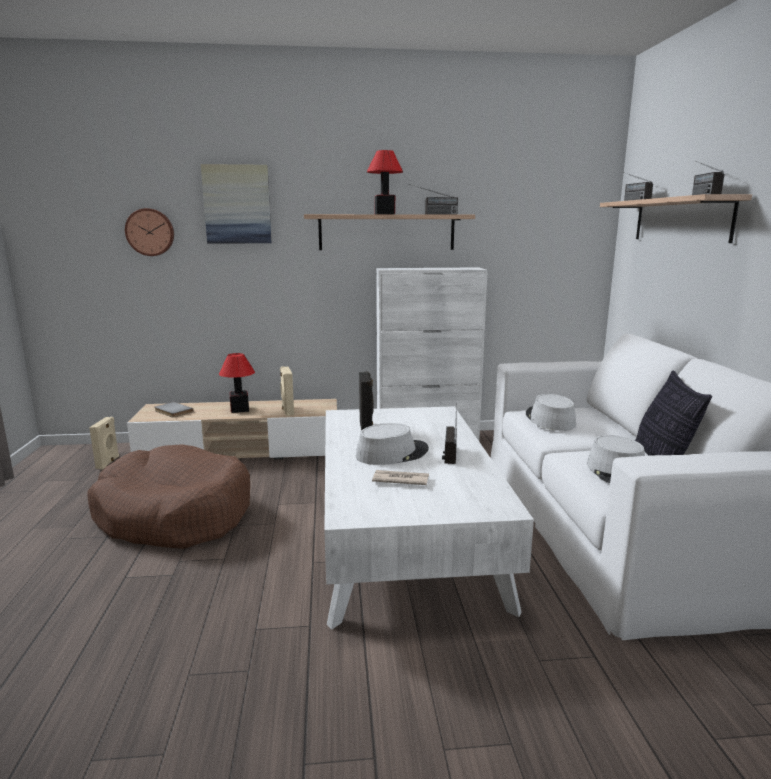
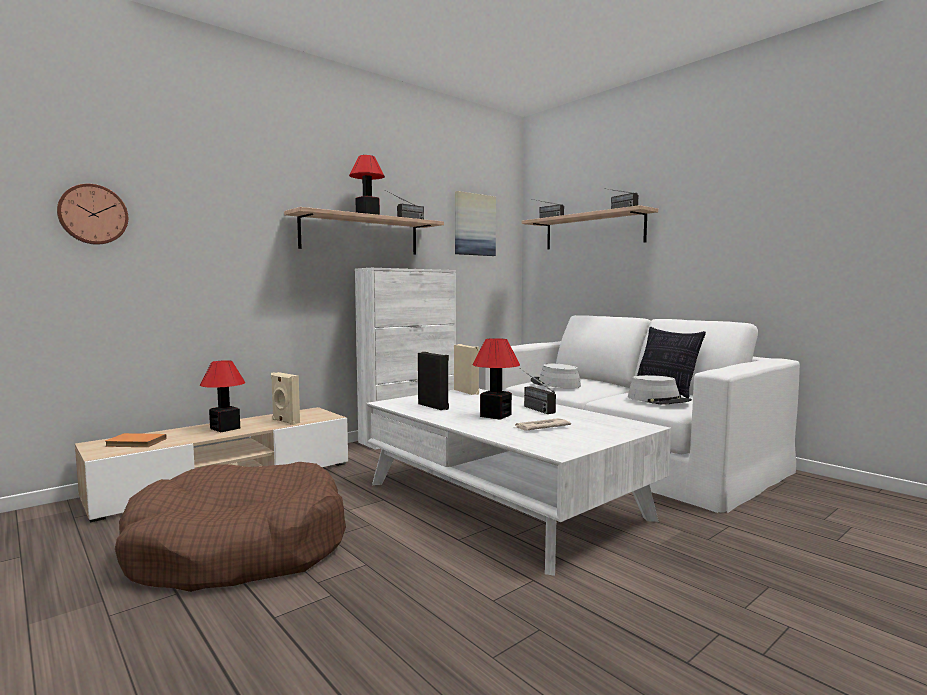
camera: 35 degrees left, 10 degrees down
(108, 462) = (41, 530): beige speaker -> beige speaker (467, 392)
(172, 411) = (135, 443): grey book -> orange book
(237, 204) = (209, 192): picture -> picture (474, 224)
(392, 453) = (495, 416): grey hat -> table lamp

